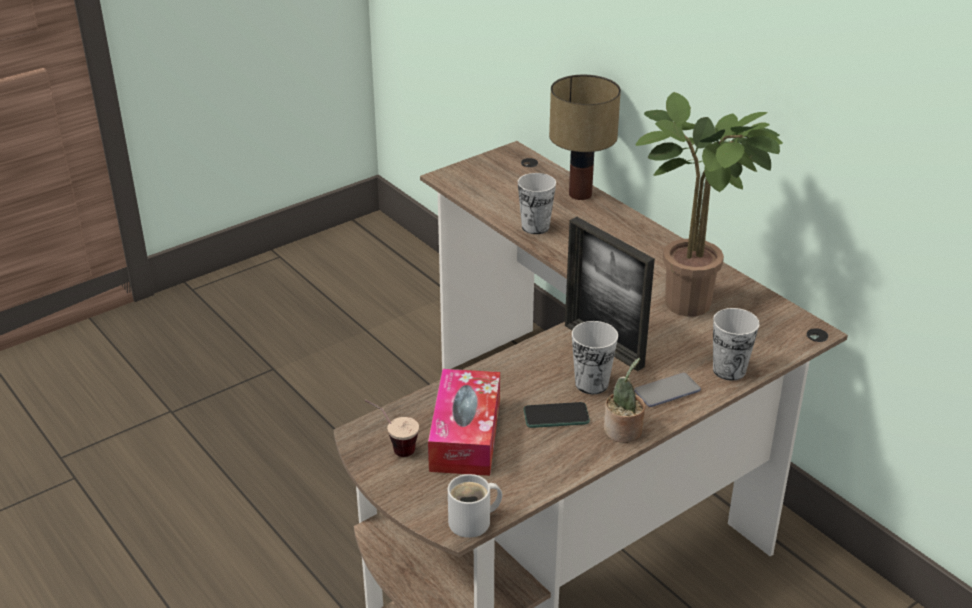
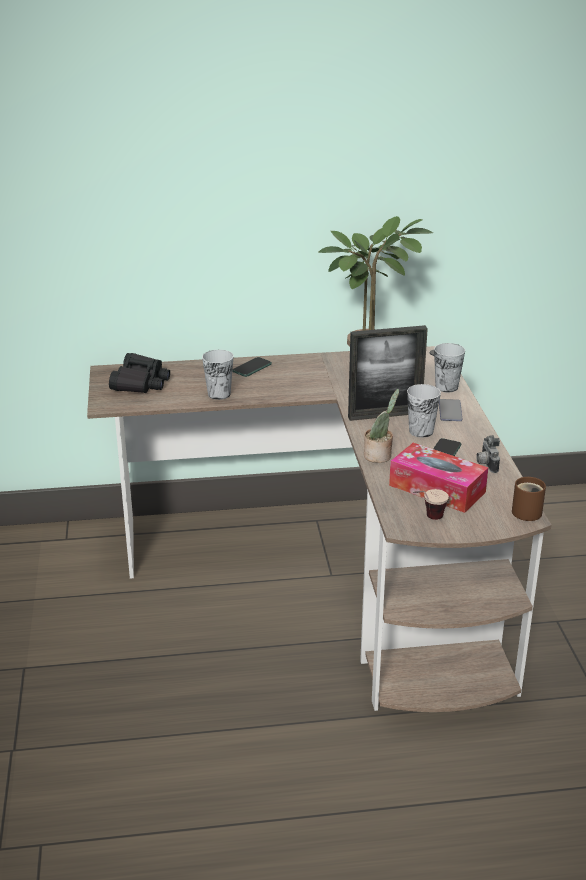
camera: 60 degrees left, 5 degrees down
(474, 522) = (527, 511): white mug -> brown mug
(509, 177) = (140, 382): none -> black binoculars
(558, 457) = (486, 464): none -> camera
(579, 195) = (198, 367): table lamp -> none
(617, 225) = (252, 368): none -> phone
(623, 432) = (478, 436): potted plant -> potted plant (379, 456)

